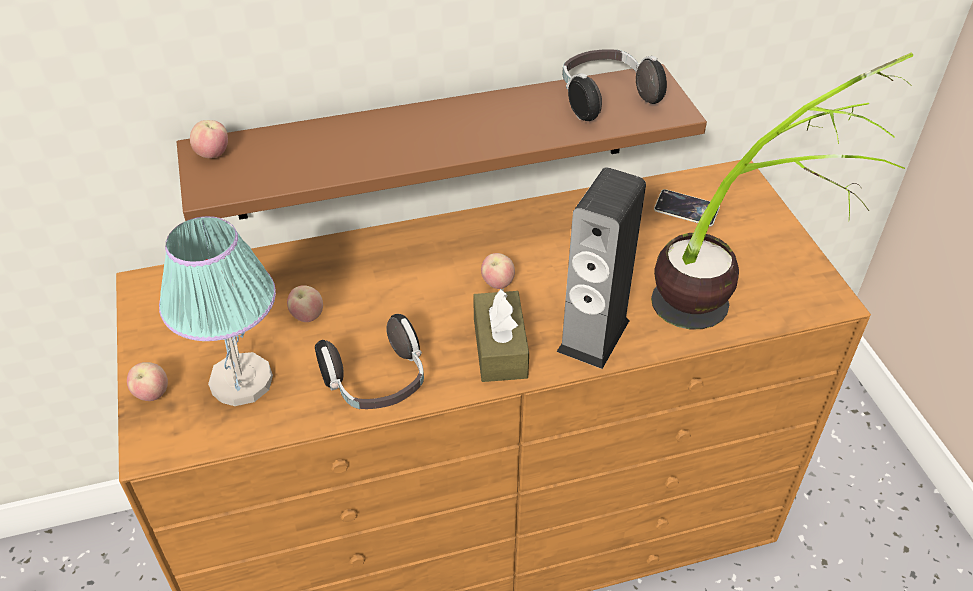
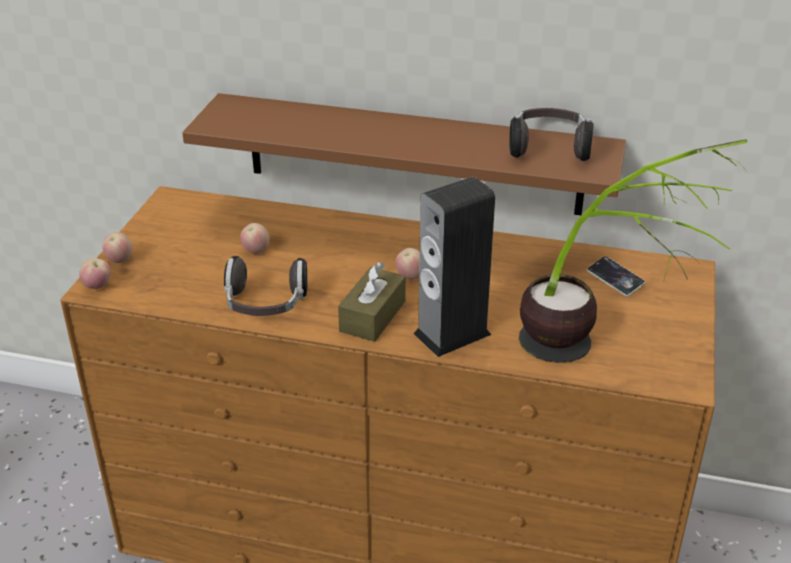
camera: 30 degrees right, 10 degrees down
(213, 155) = (231, 107): apple -> apple (97, 286)
(241, 381) = (179, 272): table lamp -> none

